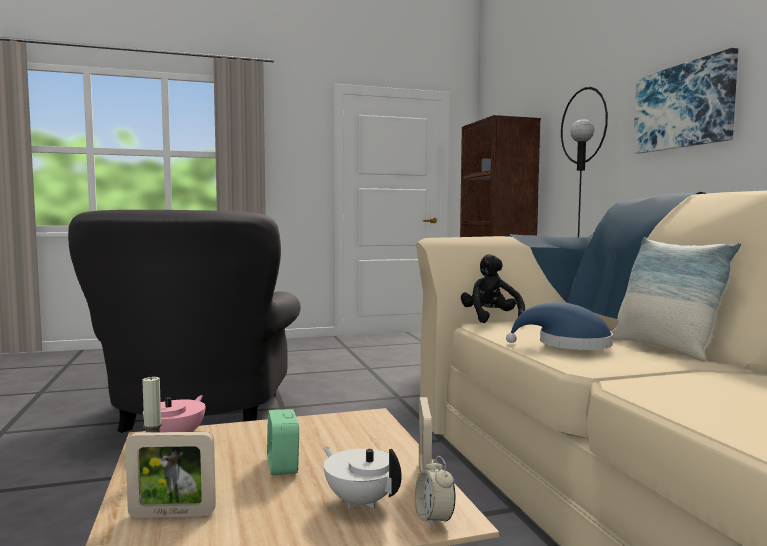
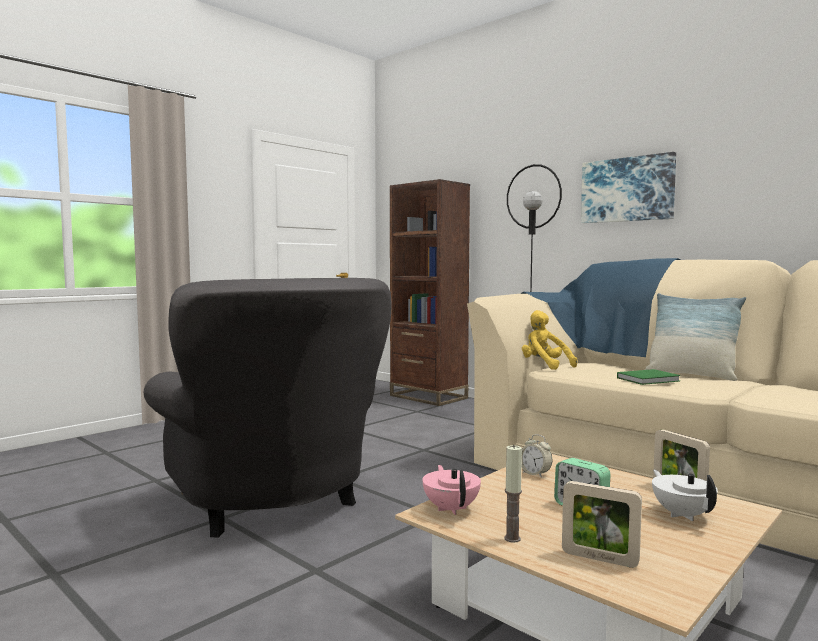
camera: 30 degrees left, 0 degrees up
(172, 514) = (599, 558): picture frame -> picture frame turned 60 degrees clockwise
(361, 501) = (682, 514): white teapot -> white teapot turned 60 degrees clockwise
(434, 519) = (741, 513): alarm clock -> alarm clock (535, 474)
(491, 319) = (544, 366): black plush toy -> yellow plush toy
(568, 345) = (649, 379): blue hat -> green book

